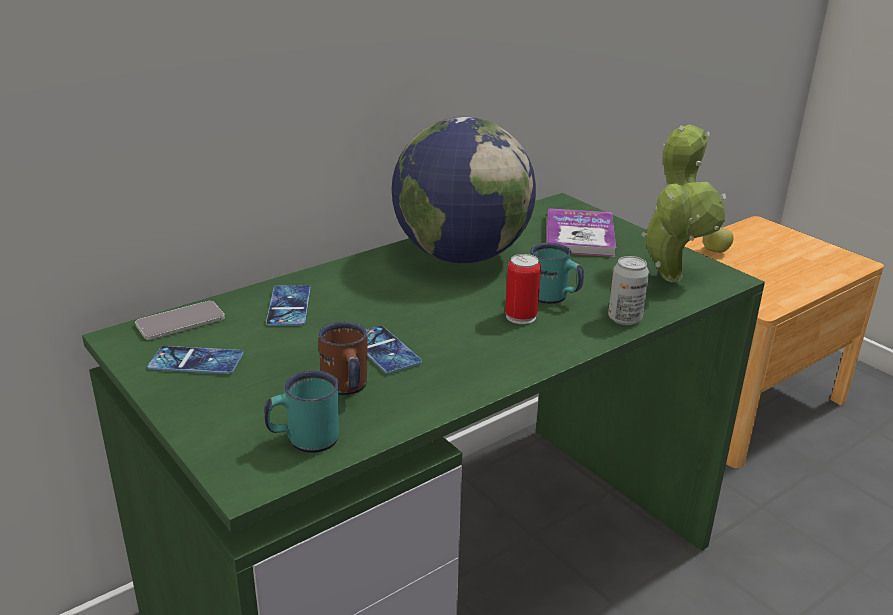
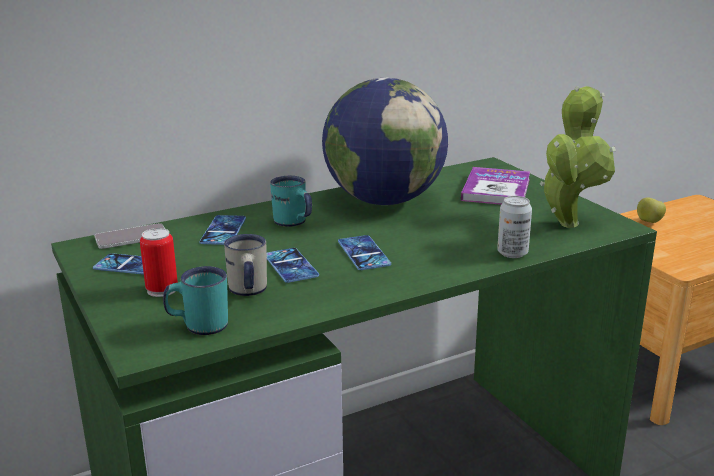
camera: 10 degrees right, 5 degrees down
(346, 389) = (247, 291): brown mug -> white mug
(462, 328) = (363, 253): none -> phone
(521, 316) = (419, 247): can -> can (162, 290)
(553, 298) = (454, 235): turquoise mug -> turquoise mug (293, 223)

